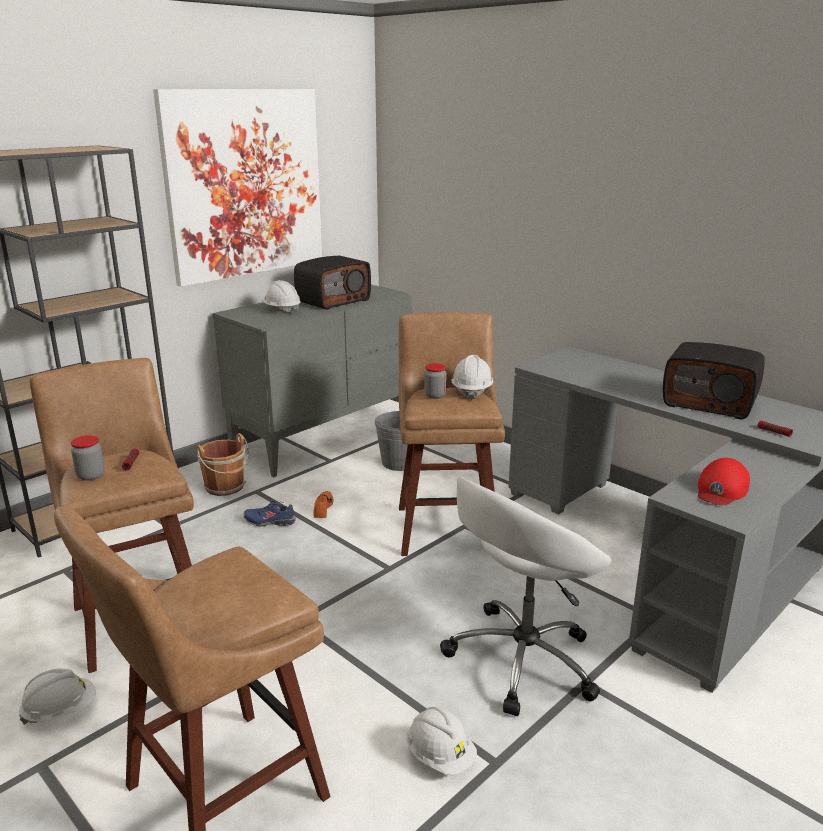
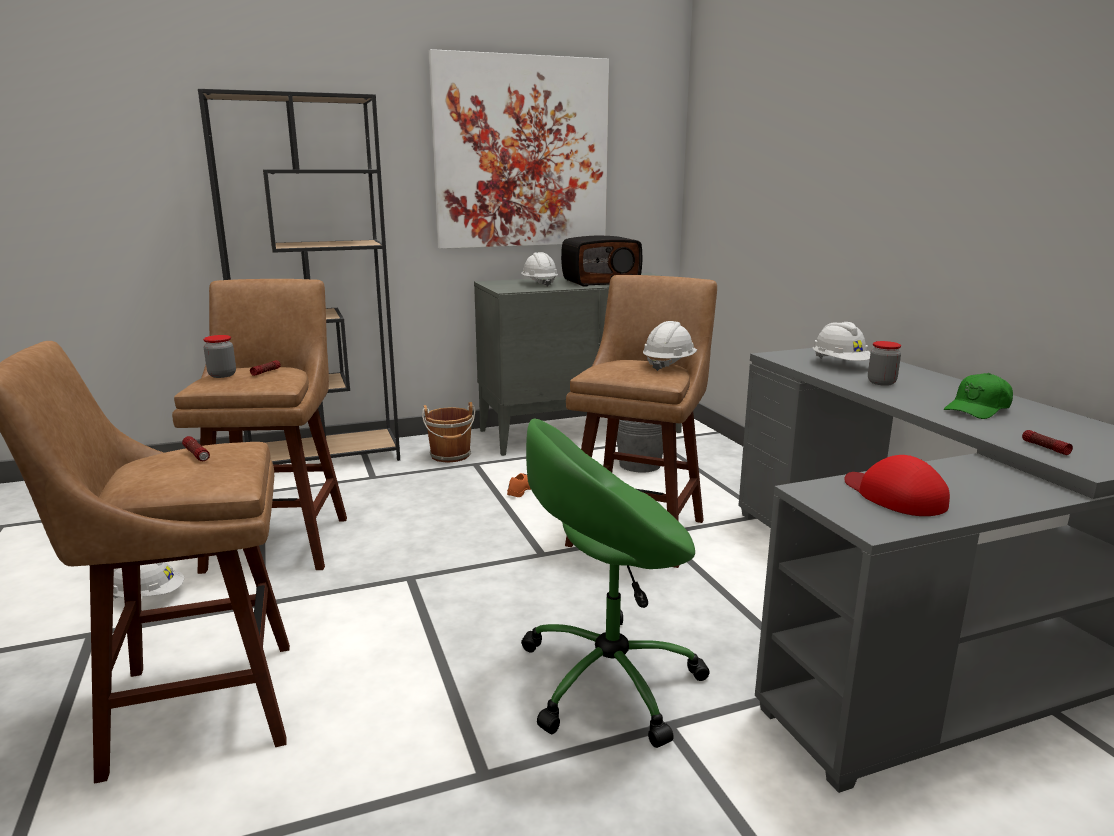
camera: 25 degrees right, 5 degrees down
(215, 577) = (197, 454): none -> flashlight
(270, 521) = (464, 490): blue shoe -> none
(435, 395) = (622, 363): jar -> jar (881, 382)
(440, 756) = (429, 746): white hard hat -> white hard hat (840, 365)
(519, 662) = (604, 680): white office chair -> green office chair
(710, 403) = (978, 409): radio -> green cap
(721, 489) = (894, 495): red cap -> red cap turned 90 degrees clockwise

